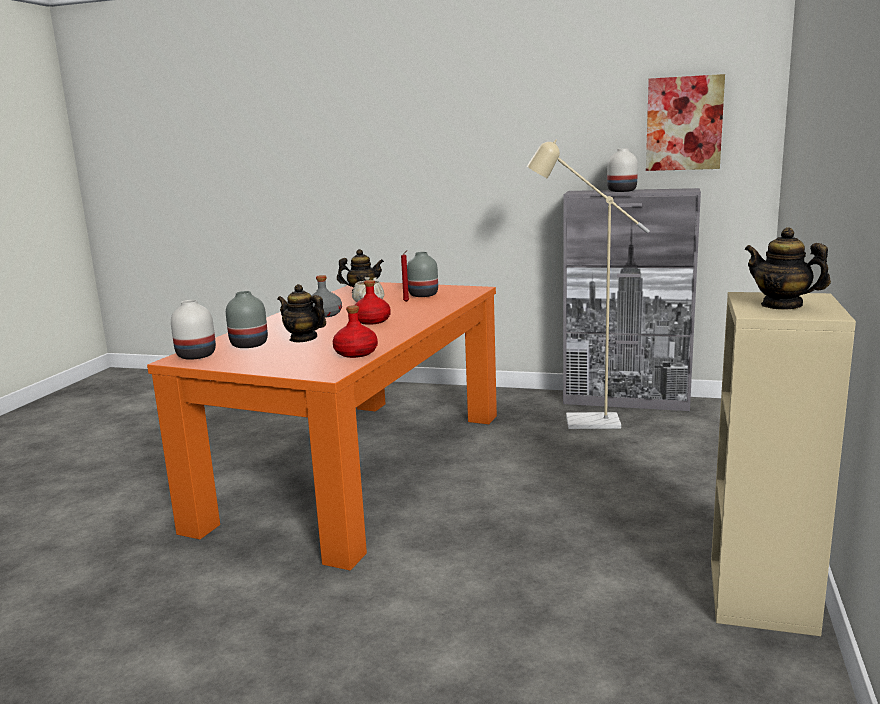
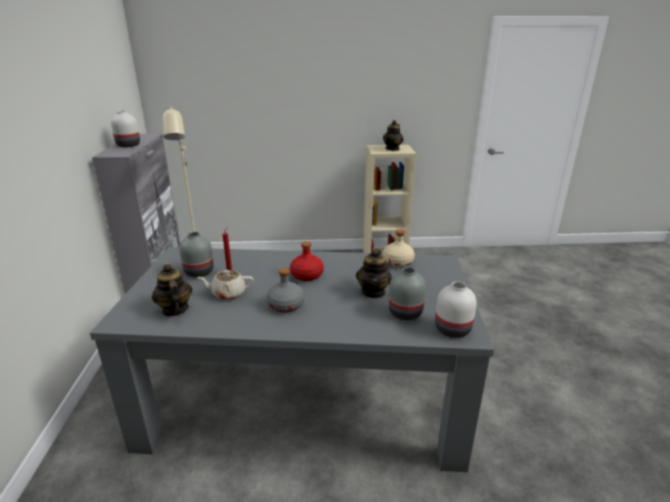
camera: 110 degrees left, 10 degrees up
(355, 353) = (397, 262): red bottle -> beige bottle
(360, 466) = (304, 400): orange dining table -> grey dining table
(684, 123) = (114, 87): picture -> none

